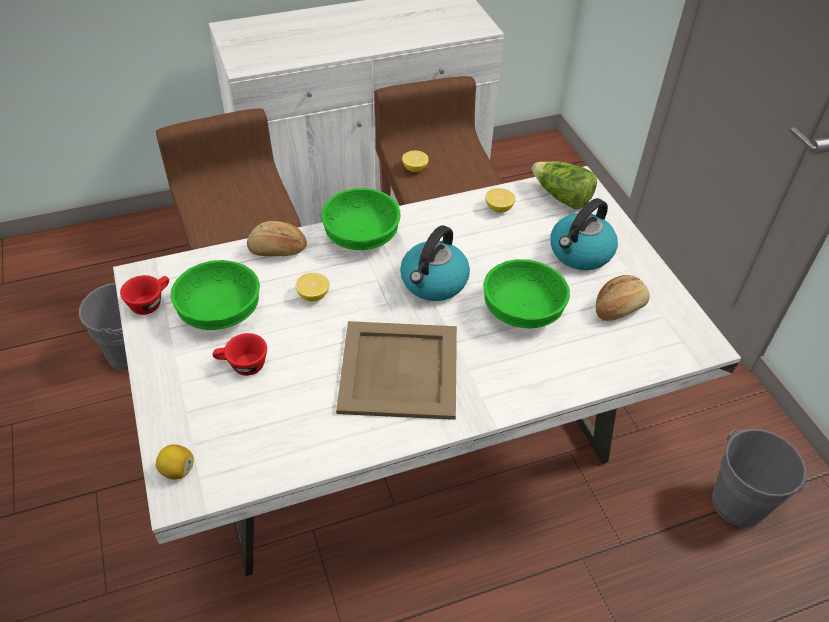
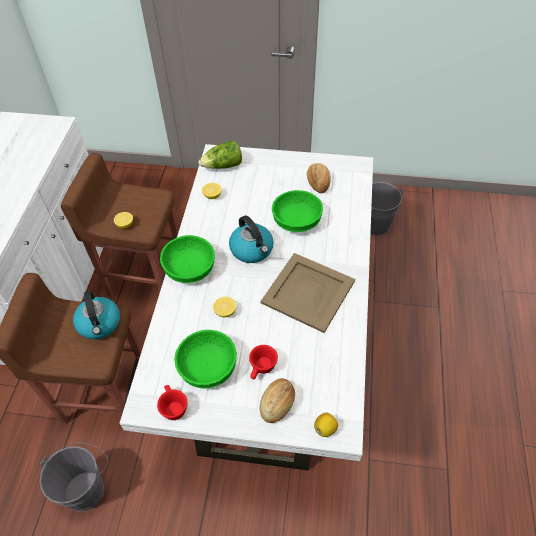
camera: 60 degrees left, 5 degrees up
(277, 250) = (172, 317): bread -> bread (278, 404)
(580, 253) = (271, 179): kettle -> kettle (100, 324)

